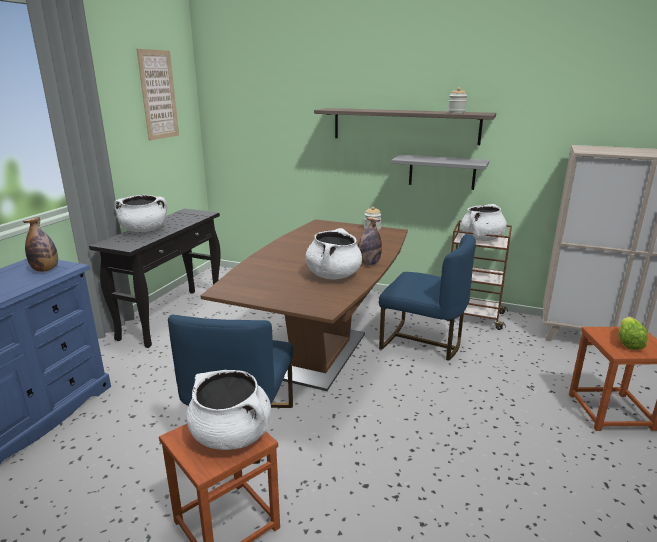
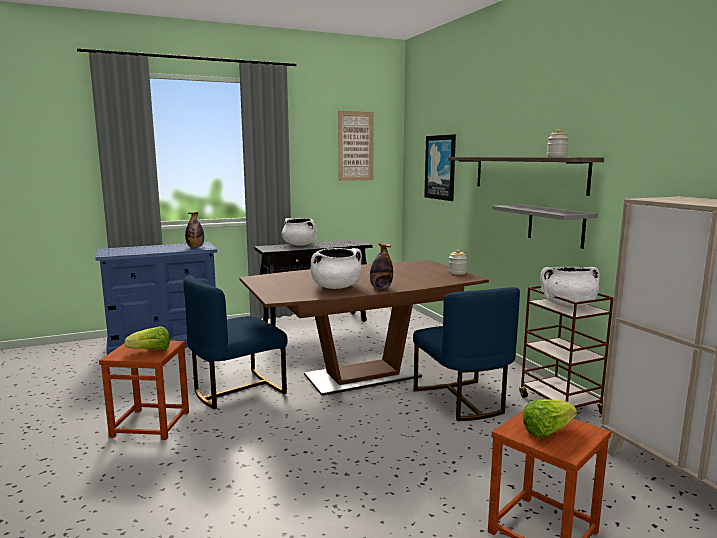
camera: 45 degrees right, 10 degrees down
(231, 435) = (151, 351): white cooking pot -> lettuce
(272, 118) = (440, 167): none -> picture

